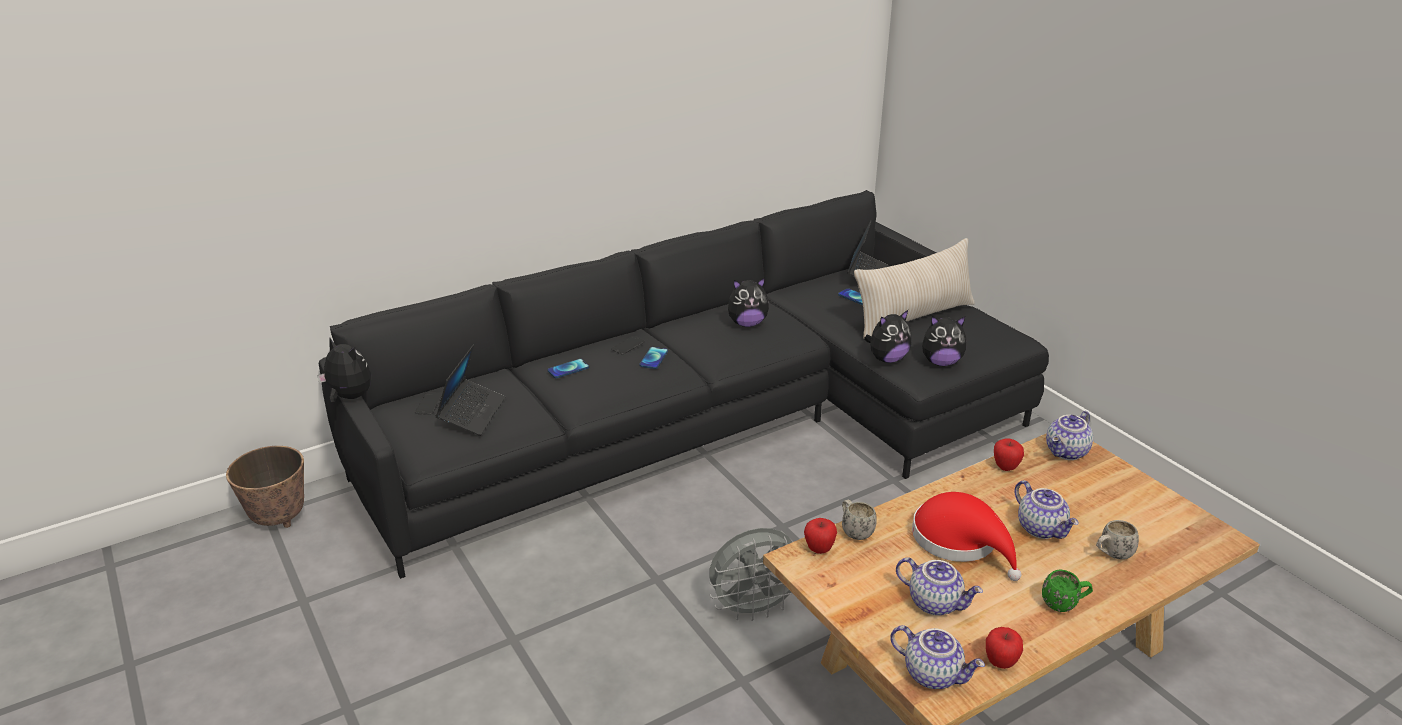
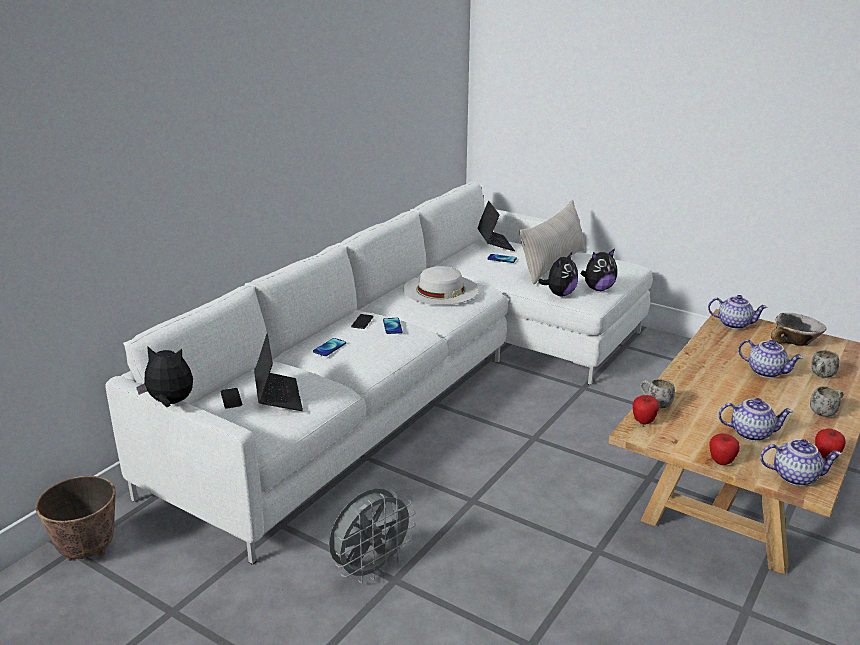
camera: 25 degrees left, 5 degrees down
(713, 425) = (422, 382): black sofa -> white sofa
(747, 323) = (441, 289): plush toy -> white hat
(755, 609) = (563, 499): grey fan -> grey fan (371, 569)
(960, 541) = (726, 392): red hat -> none
(1005, 467) = (707, 341): apple -> apple (721, 462)
(1064, 604) = (825, 412): green mug -> white mug
(1067, 452) = (734, 324): teapot -> teapot turned 90 degrees counterclockwise
(1129, 497) = (795, 341): none -> bowl

